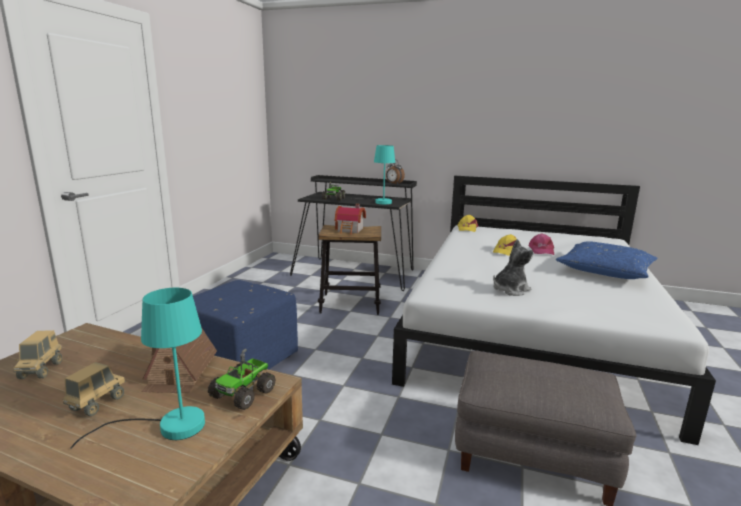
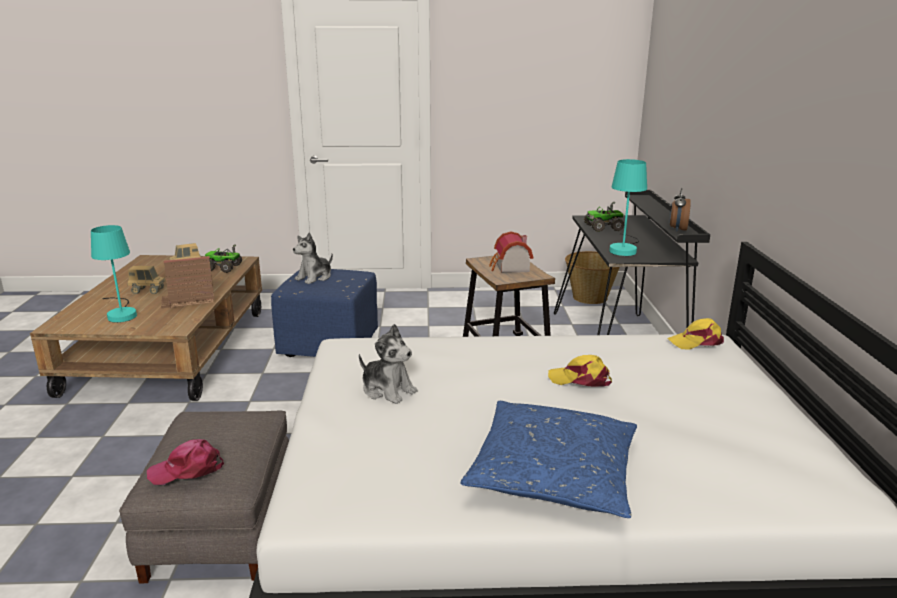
camera: 70 degrees right, 5 degrees up
(227, 298) = (314, 277): none -> plush toy
(244, 393) = (162, 323): toy truck -> toy truck (223, 268)
(278, 262) = (590, 298): none -> basket
(541, 250) = (620, 409): pink cap -> pink cap (187, 470)

